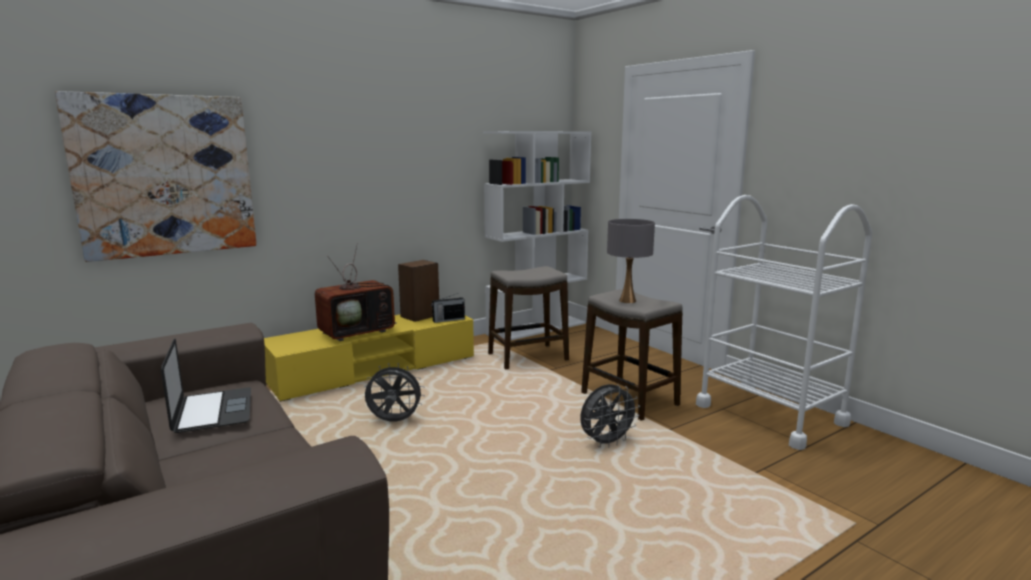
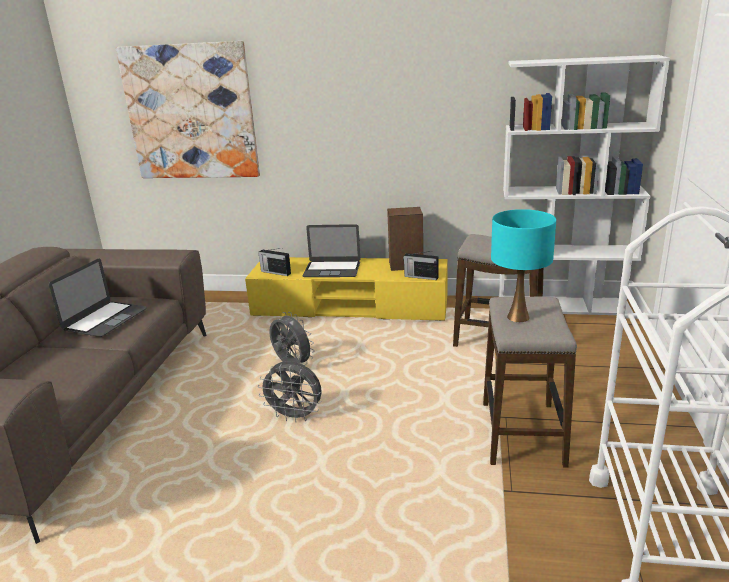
camera: 45 degrees right, 10 degrees up
(301, 345) = (275, 272): none -> radio
(358, 332) = (332, 269): television -> laptop
(606, 443) = (416, 471): grey fan -> grey fan (295, 416)
(627, 301) = (517, 317): grey table lamp -> turquoise table lamp

